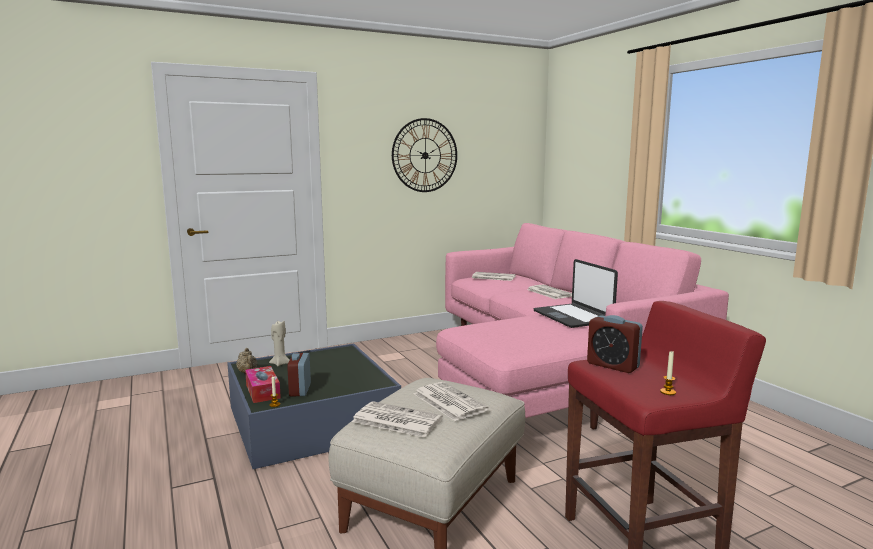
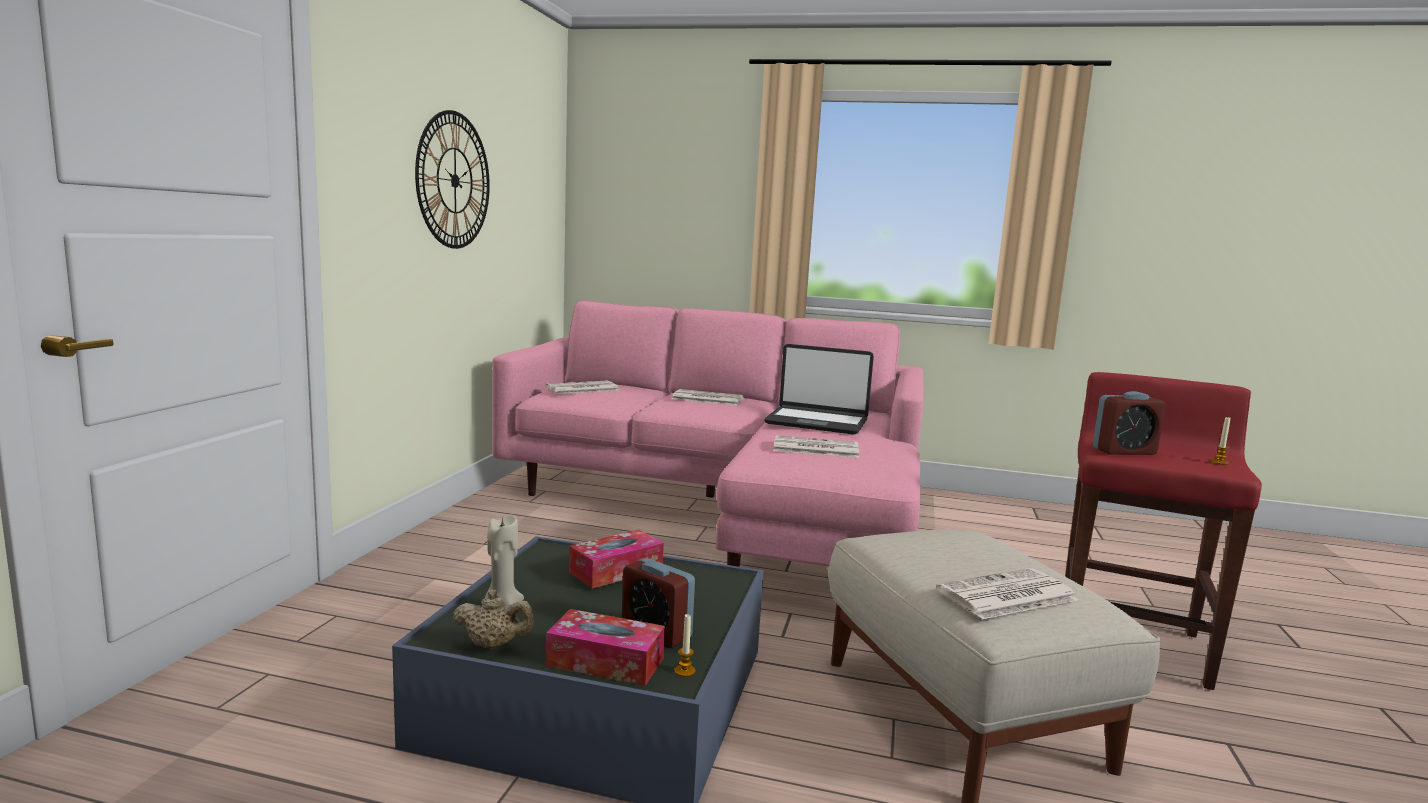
camera: 50 degrees left, 0 degrees up
(345, 364) = (616, 571): none -> tissue box
(448, 401) = (974, 554): newspaper -> newspaper (814, 448)

